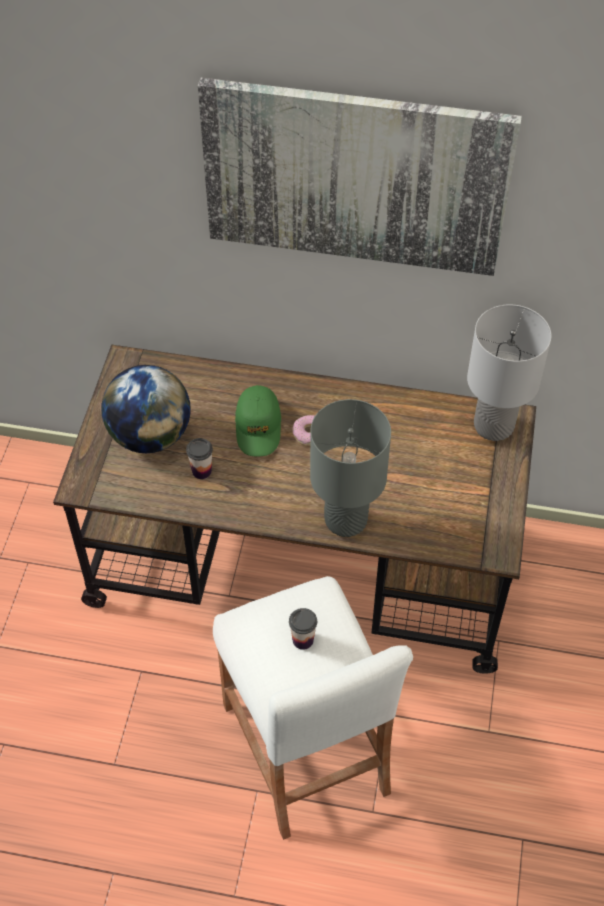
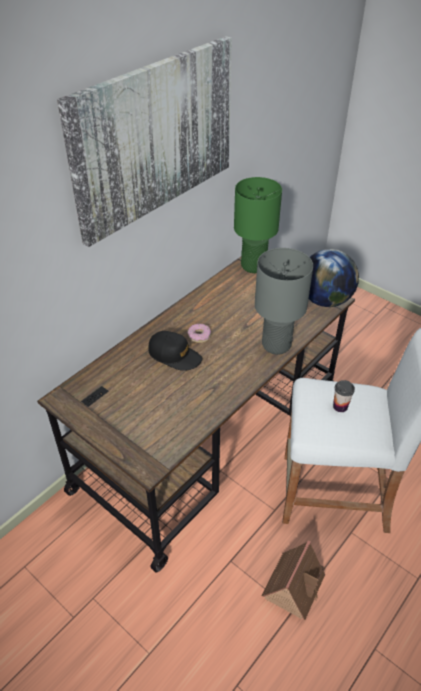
camera: 60 degrees left, 10 degrees down
(148, 752) = (294, 584): none -> toy house
(150, 435) = (136, 410): globe -> globe (325, 300)
(201, 471) = (188, 396): cup -> none
(258, 426) = (175, 355): green cap -> black cap
(494, 428) = (253, 268): grey table lamp -> green table lamp

